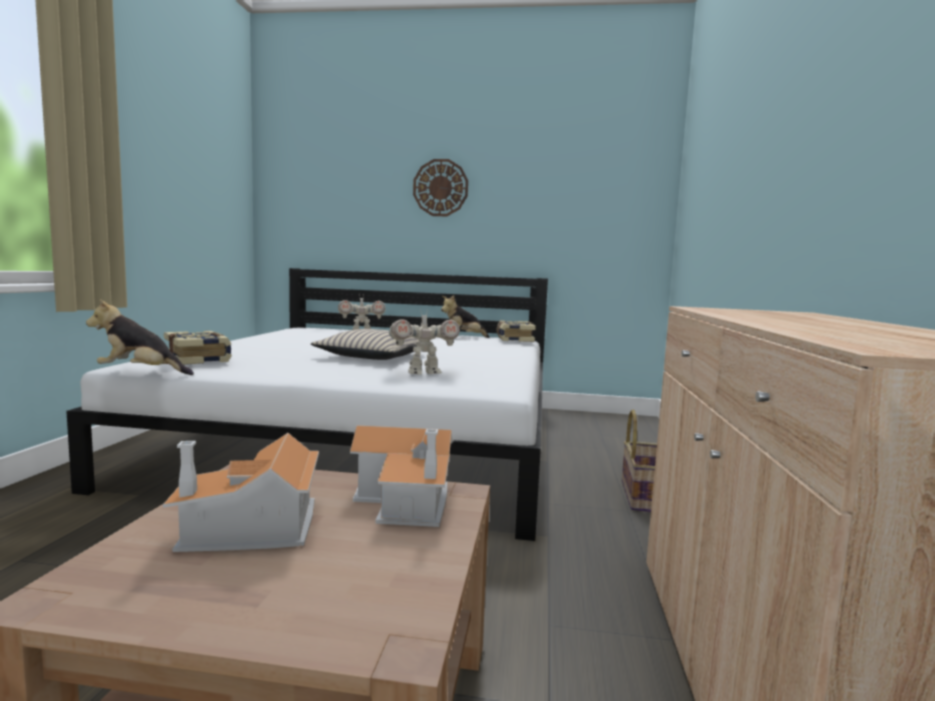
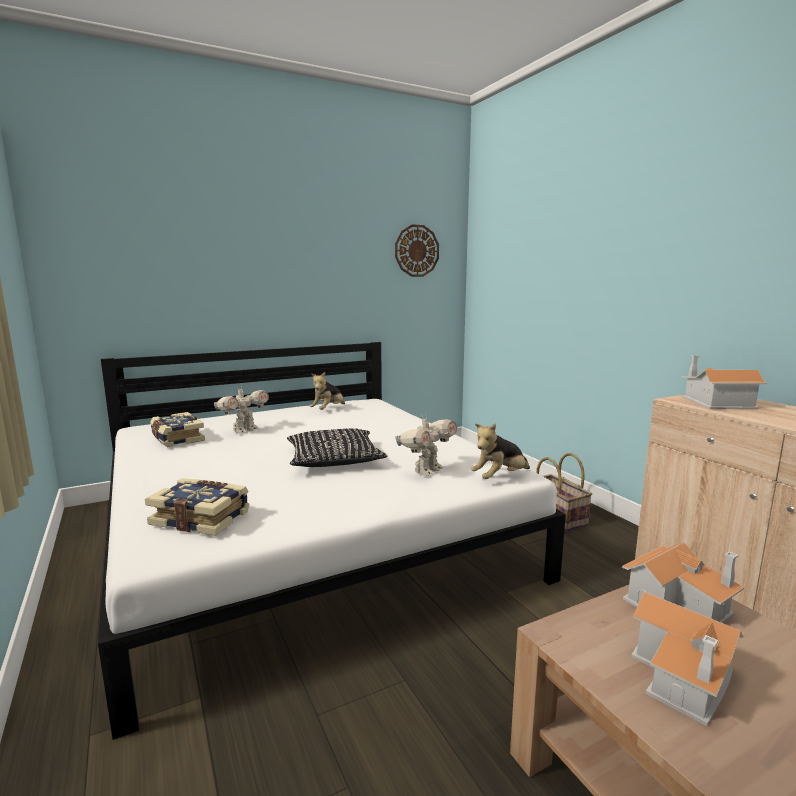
camera: 35 degrees left, 5 degrees up
(140, 373) = (200, 562): plush toy -> plush toy (500, 478)
(373, 356) = (334, 459): beige pillow -> black pillow
(440, 188) = (273, 260): wall clock -> wall clock (416, 251)
(514, 339) = (371, 403): book -> book (176, 439)
(746, 311) = (714, 402): none -> toy house

